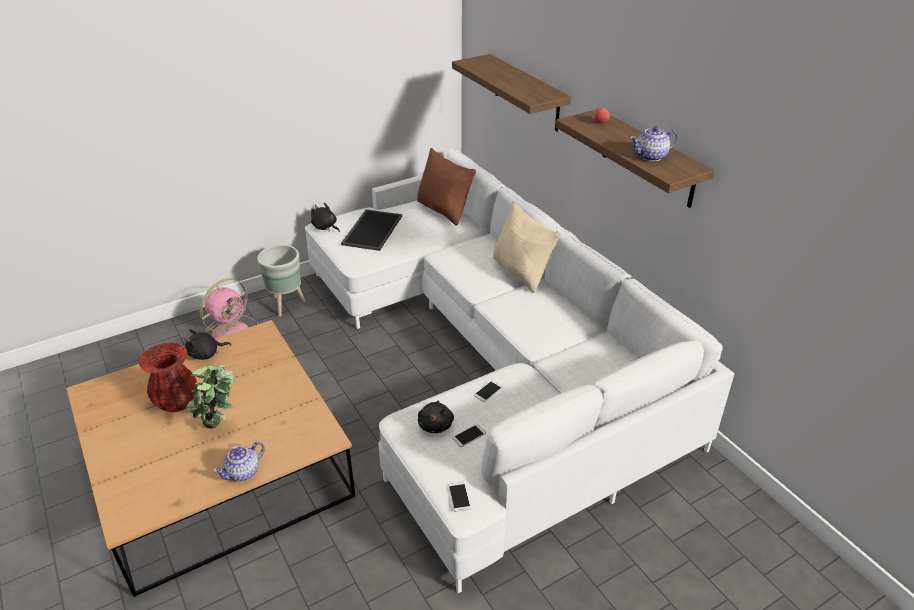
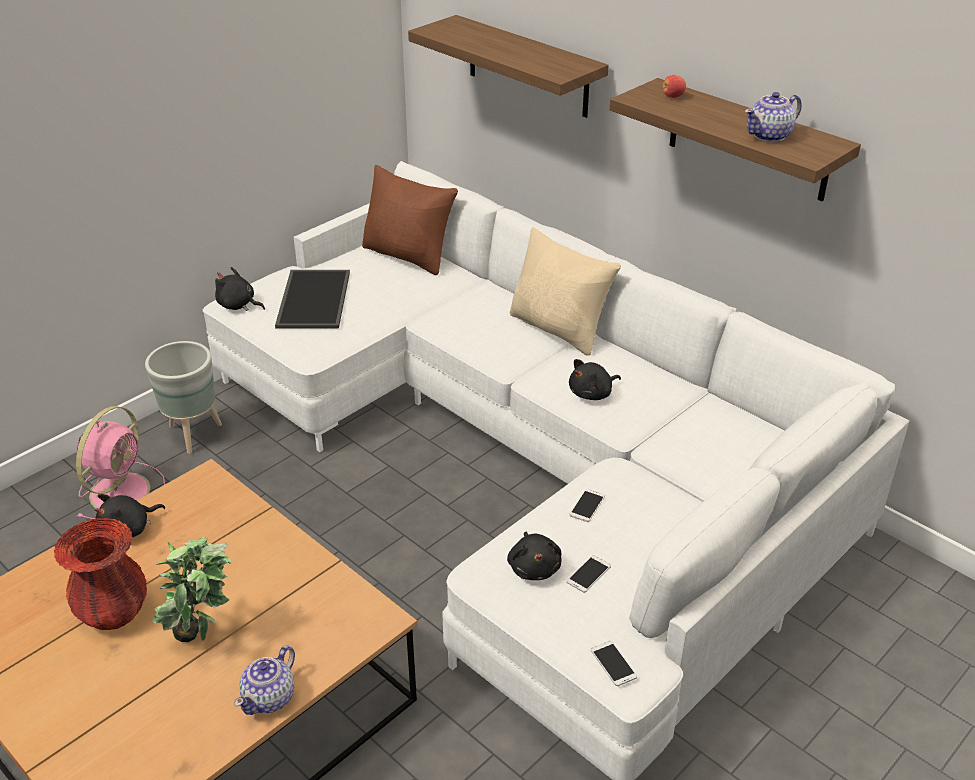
camera: 15 degrees left, 0 degrees up
(525, 318) = (592, 393): none -> black plush toy

